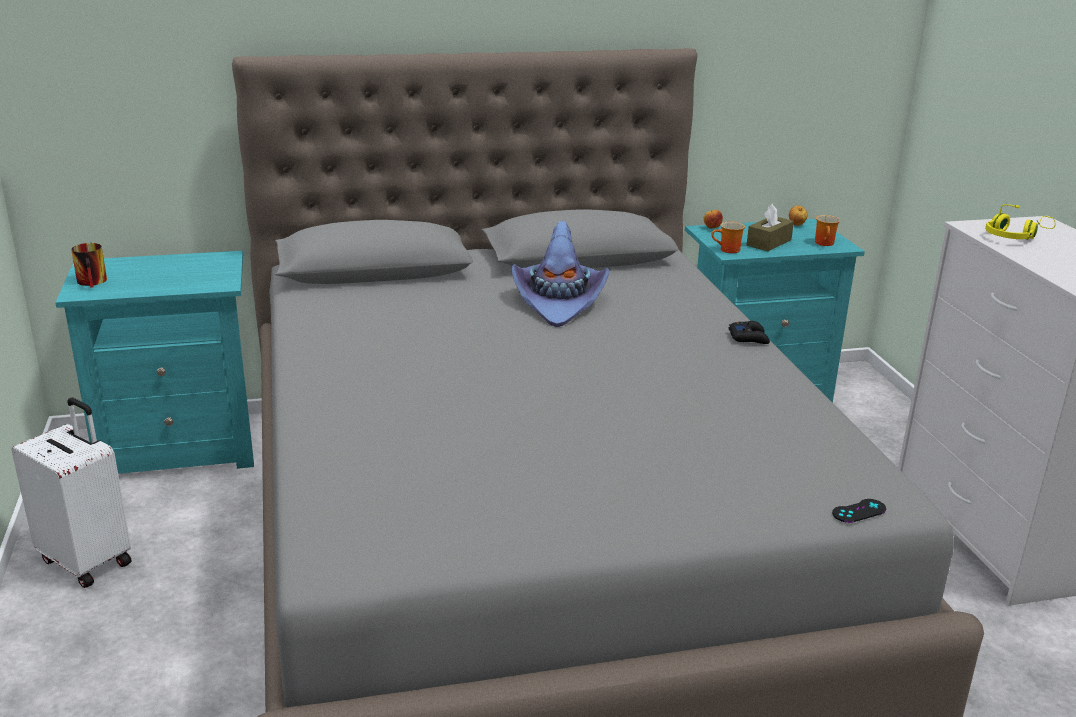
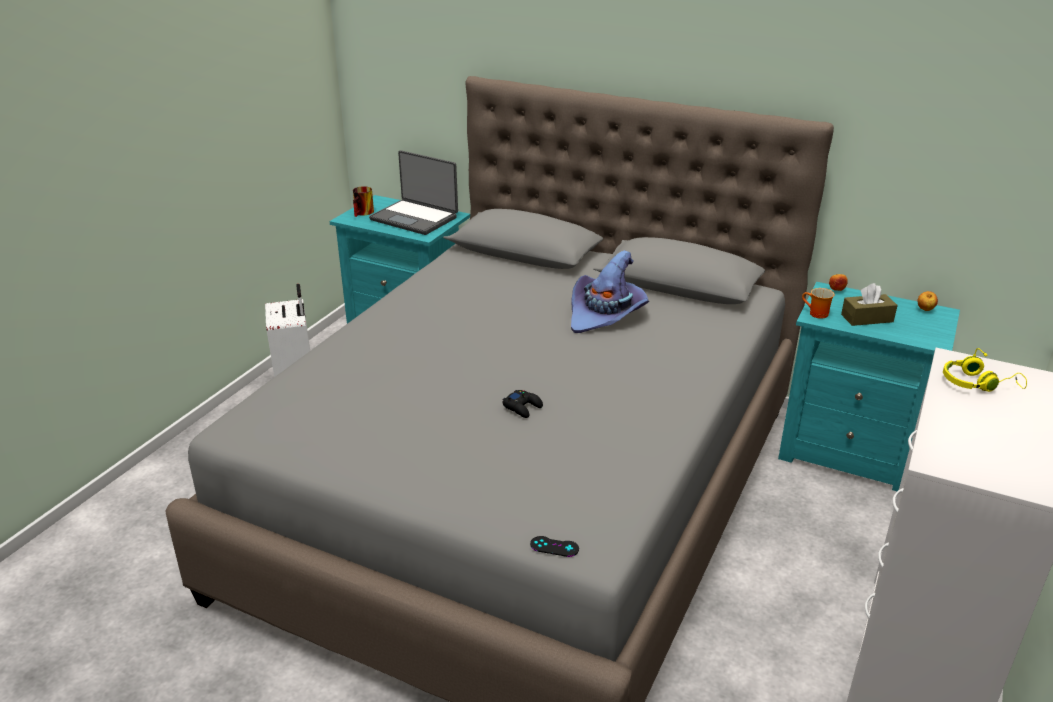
camera: 40 degrees right, 5 degrees up
(178, 271) = (415, 218): none -> laptop
(749, 338) = (700, 391): black game controller -> black game controller (522, 407)
(826, 244) = (922, 335): mug -> none

